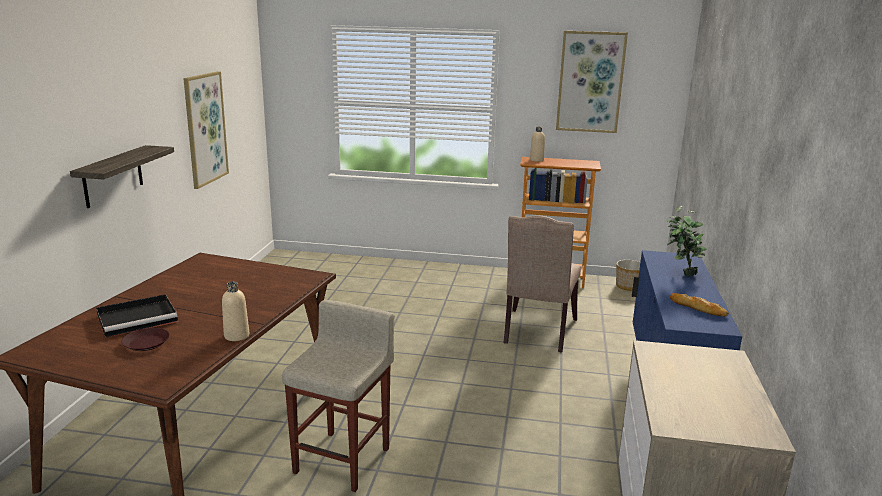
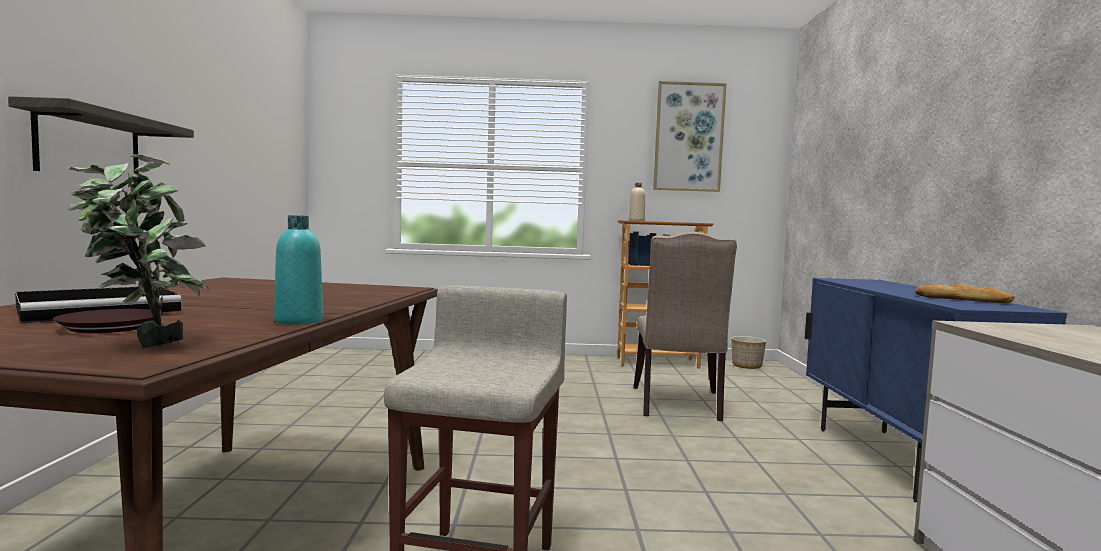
camera: 10 degrees left, 15 degrees down
(205, 129) = (236, 154): picture -> none
(236, 336) = (298, 321): beige bottle -> turquoise bottle
(681, 273) = (888, 286): potted plant -> potted plant (141, 345)

